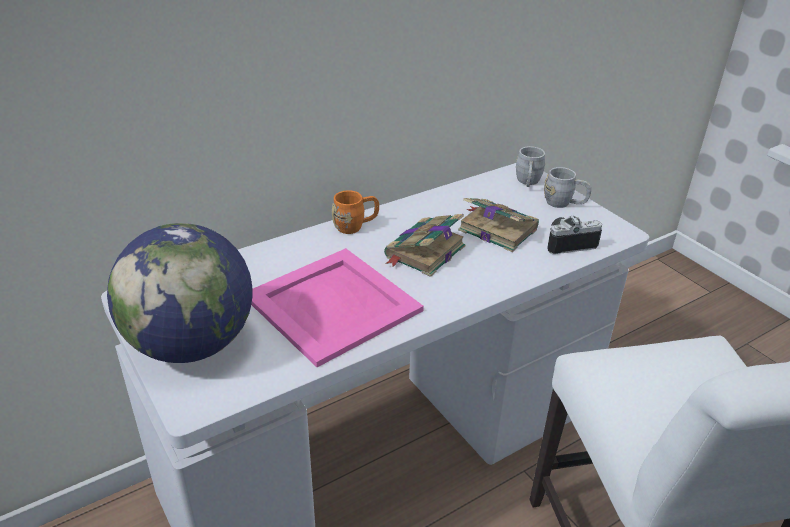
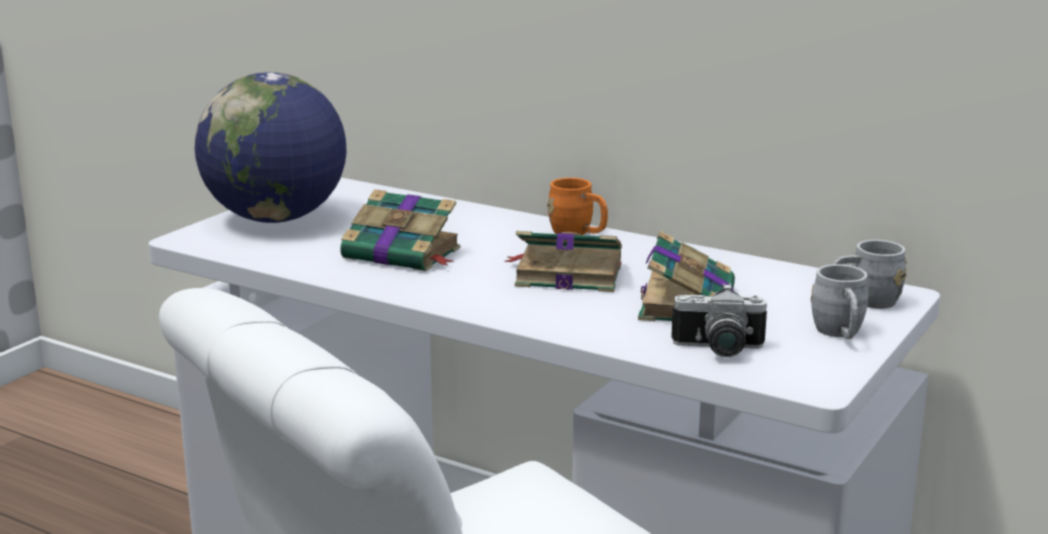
camera: 65 degrees right, 15 degrees down
(333, 303) = (403, 254): pink tray -> book
(567, 242) = (718, 350): camera -> camera turned 135 degrees clockwise

